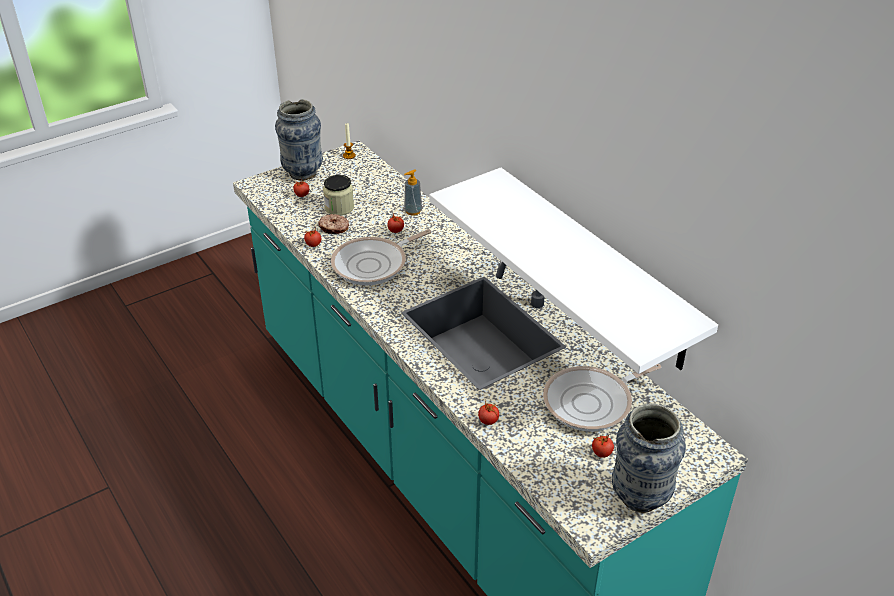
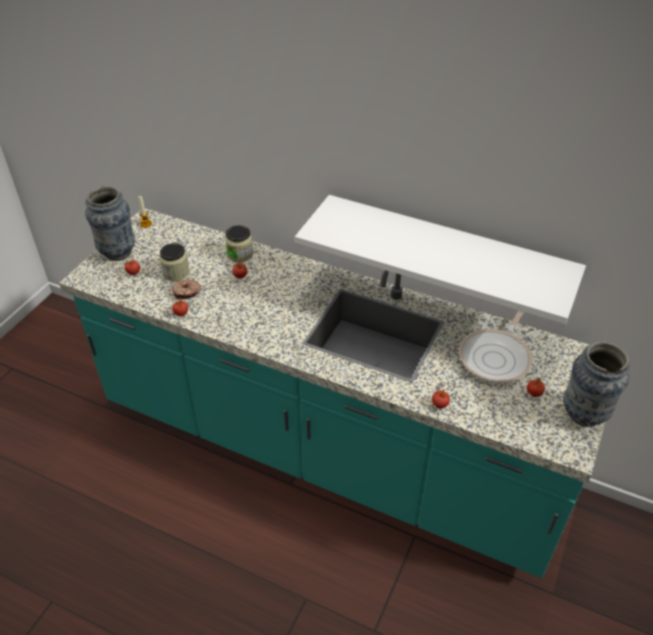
camera: 30 degrees left, 5 degrees up
(374, 264) = (246, 311): frying pan -> none
(413, 211) = (240, 254): soap dispenser -> jar

